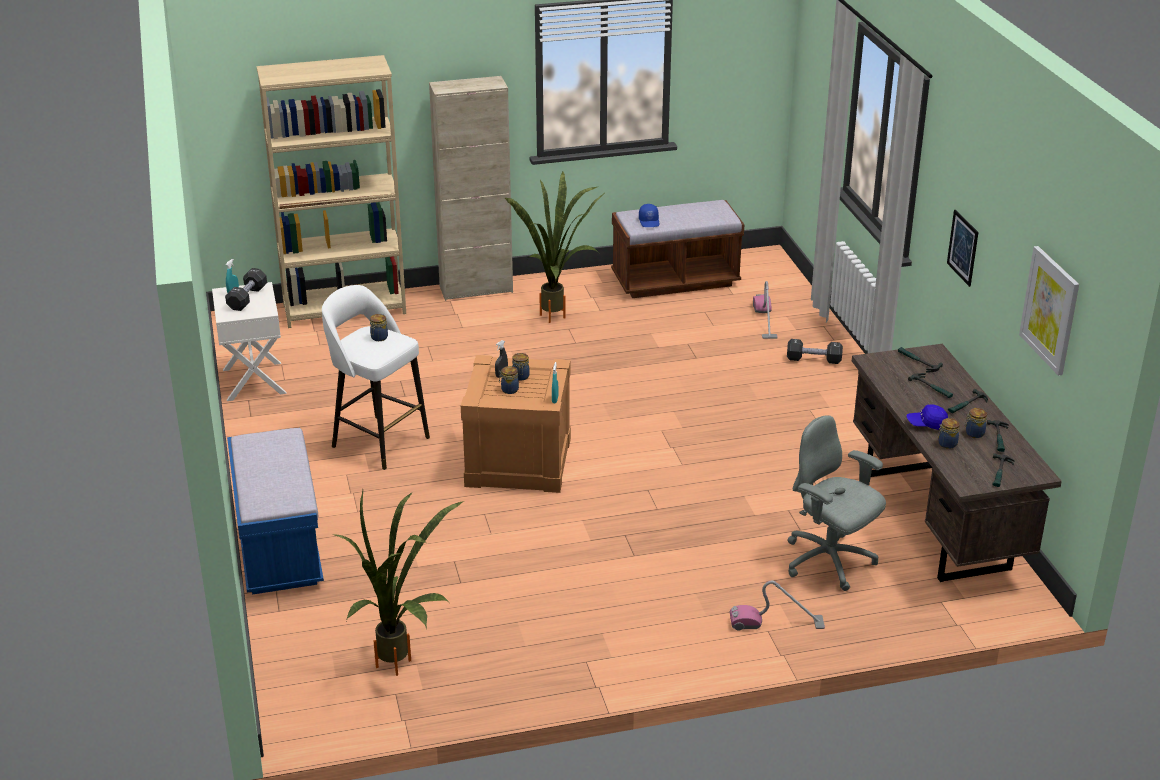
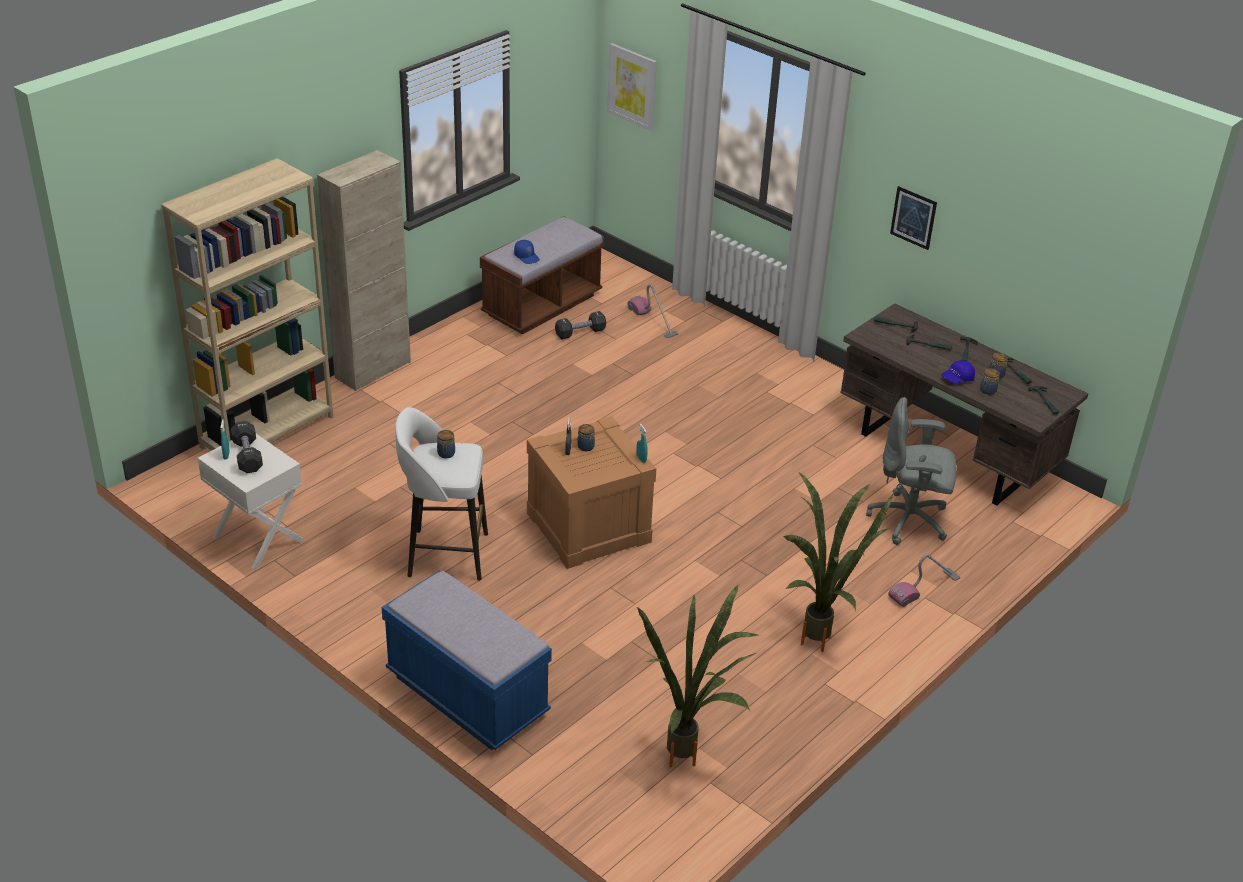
camera: 35 degrees left, 5 degrees up
(509, 390) = (590, 463): jar -> none
(560, 315) = (477, 372): potted plant -> potted plant (821, 636)
(813, 360) = (725, 345): black dumbbell -> black dumbbell (580, 333)
(1050, 310) = (1053, 257): picture -> picture (632, 86)

